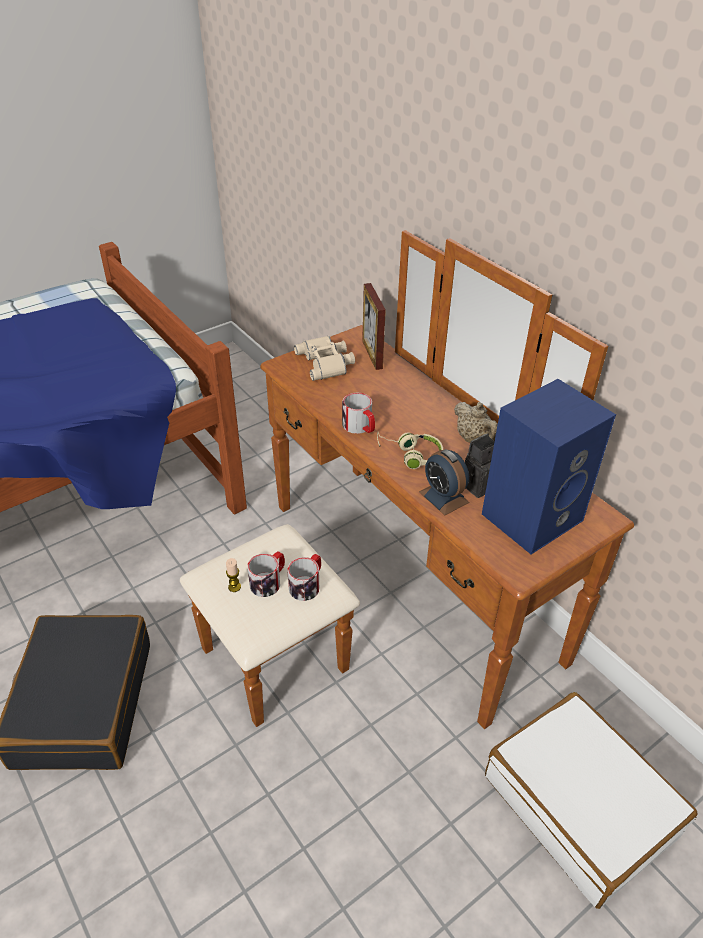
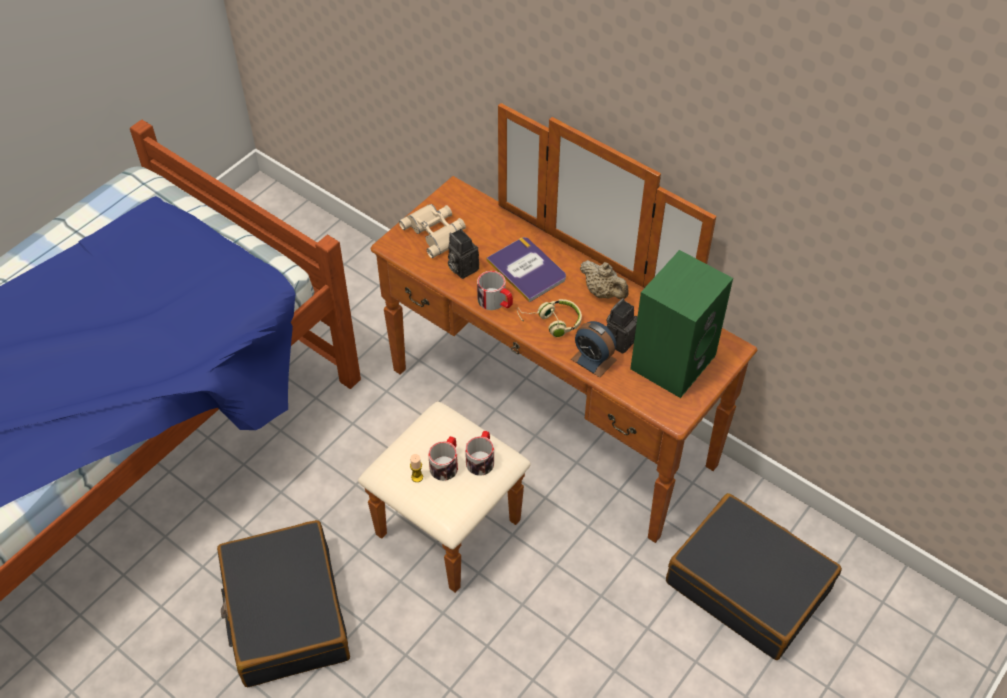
camera: 15 degrees left, 10 degrees up
(338, 393) = (461, 268): none -> camera
(372, 355) = (477, 213): picture frame -> none
(402, 406) = (527, 269): none -> book
(532, 515) = (672, 360): blue speaker -> green speaker
(580, 805) = (748, 585): white suitcase -> black suitcase

